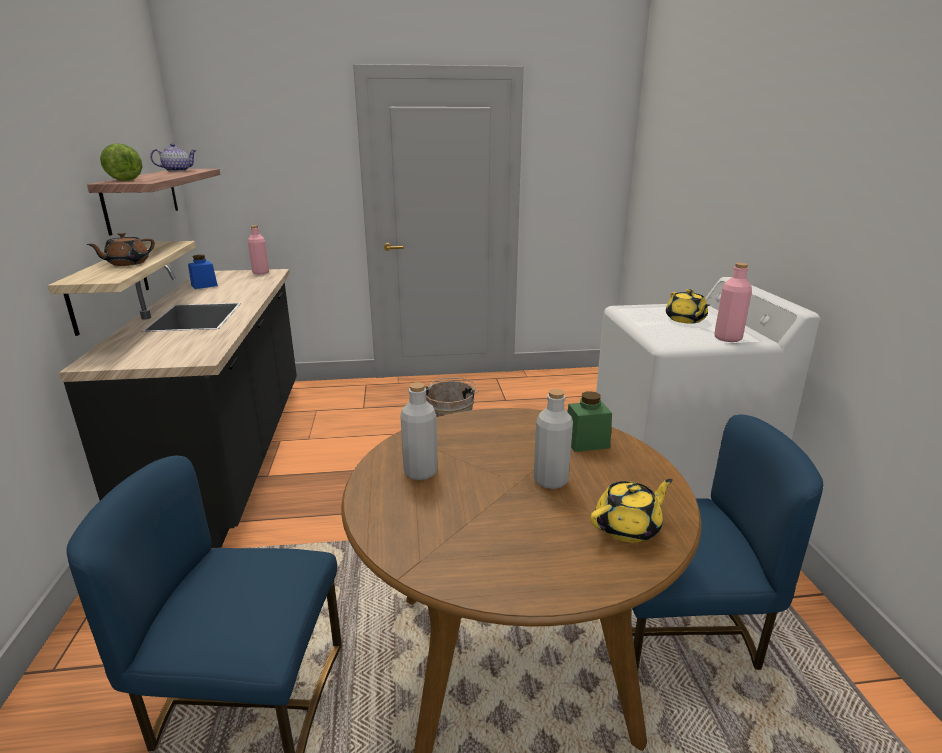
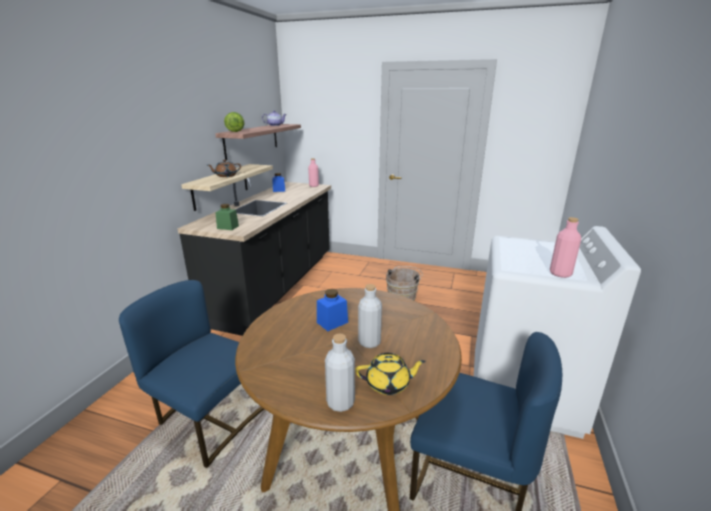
camera: 25 degrees right, 0 degrees up
(420, 472) = (302, 318): grey bottle -> grey bottle (340, 402)
(472, 467) = (332, 322): none -> blue jar
(586, 442) = (415, 325): green jar -> green jar (228, 227)
(685, 320) = (542, 254): yellow teapot -> none

